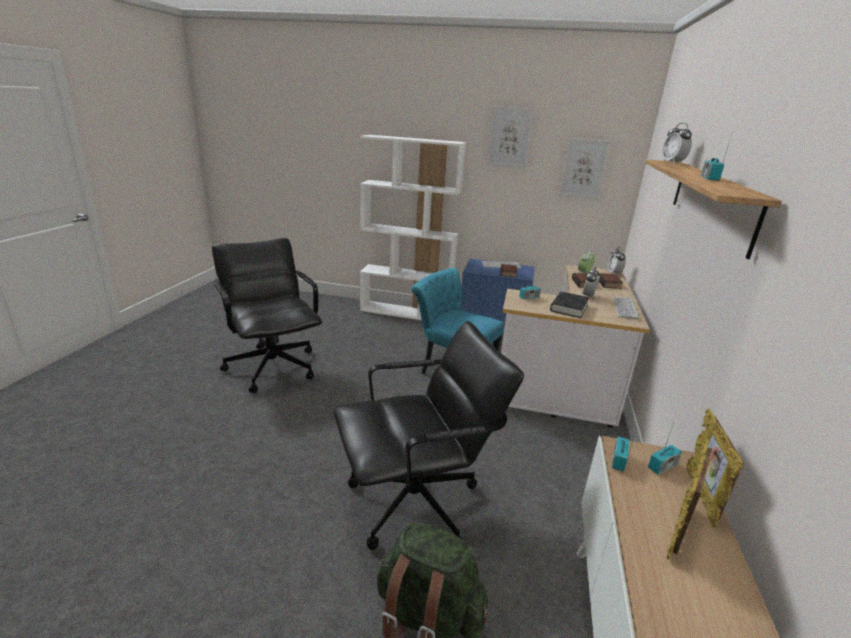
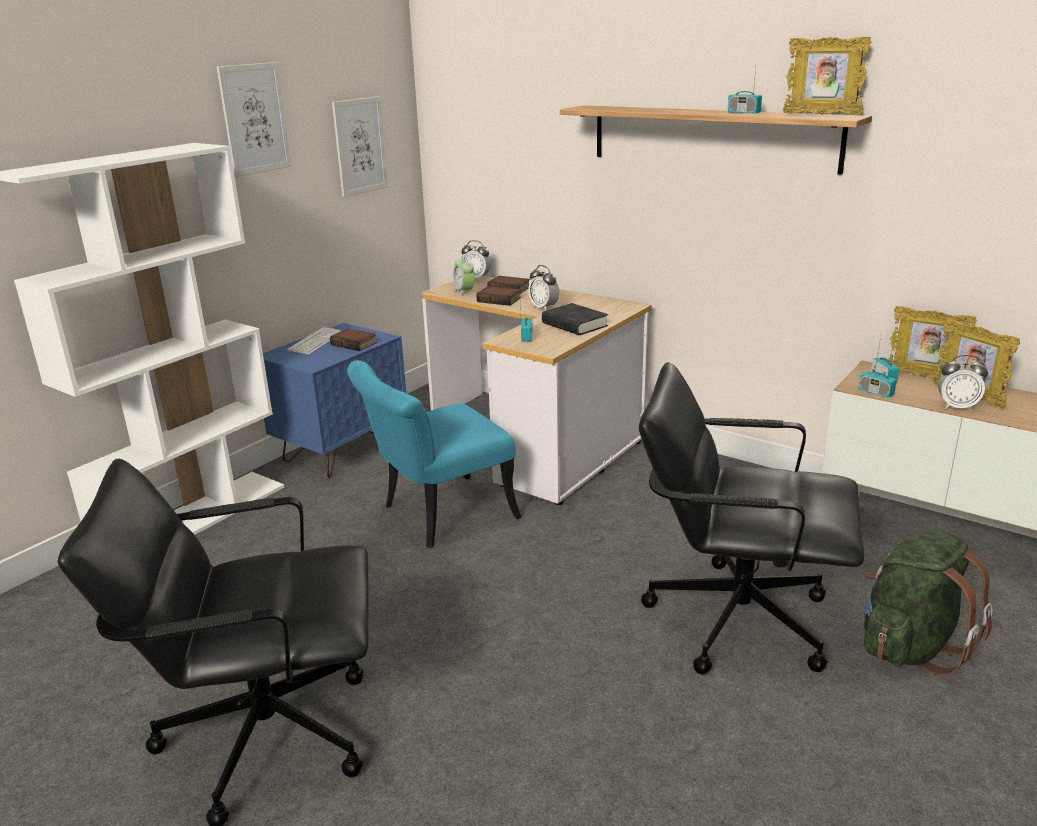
camera: 65 degrees left, 0 degrees up
(416, 503) = (736, 618): black office chair -> black office chair turned 75 degrees counterclockwise
(624, 308) = (591, 300): keyboard -> none
(672, 163) = (600, 107): alarm clock -> alarm clock (957, 407)
(743, 190) = (821, 115): none -> picture frame

